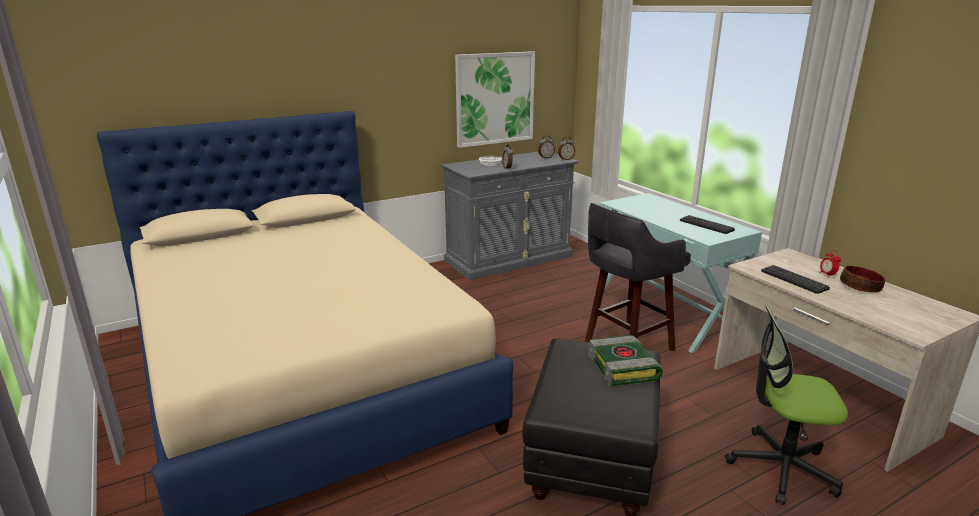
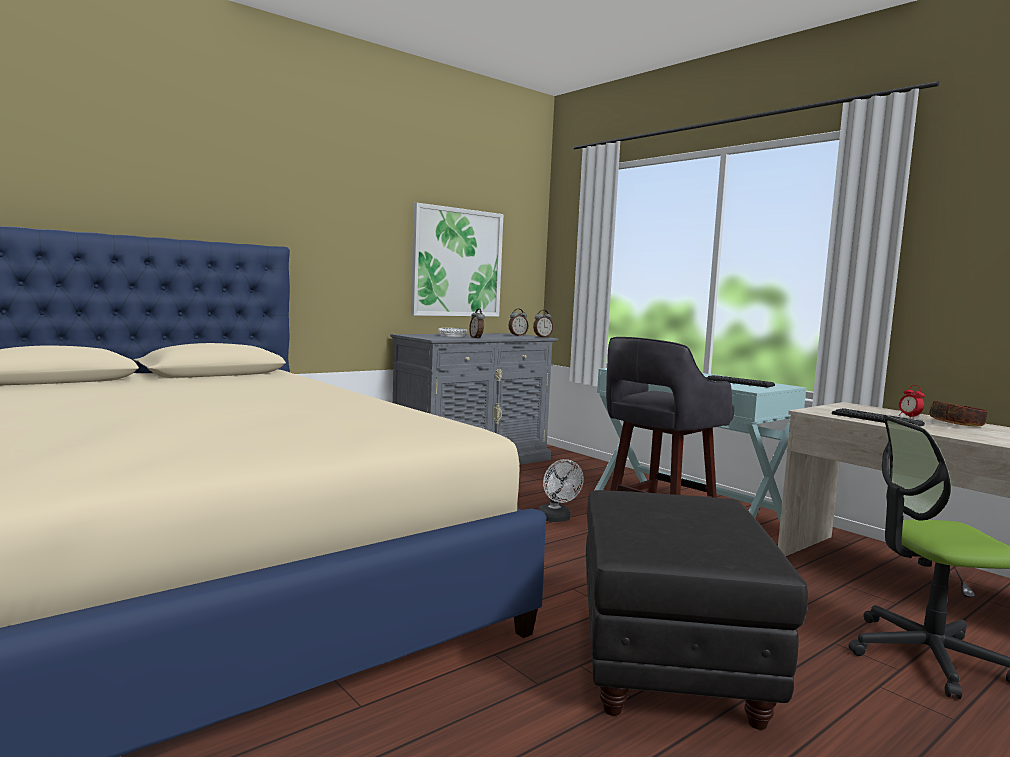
camera: 10 degrees left, 15 degrees down
(557, 324) = (556, 519): none -> white fan
(624, 368) = (708, 511): book -> none

